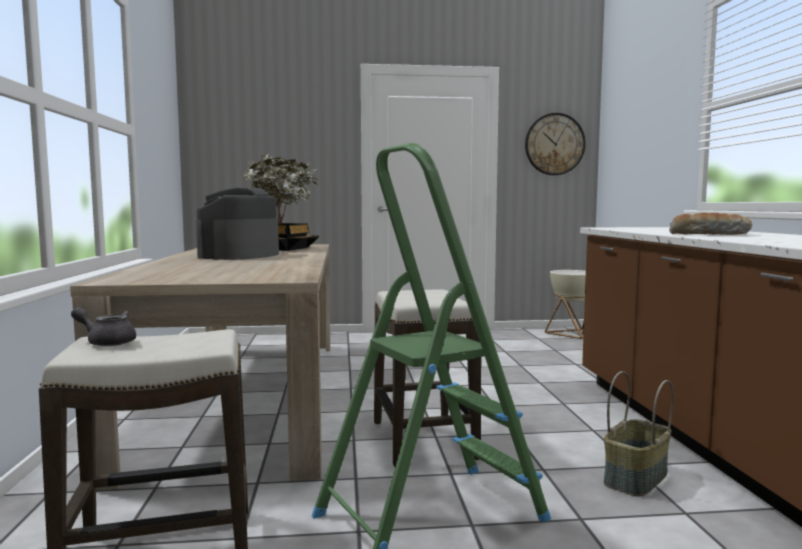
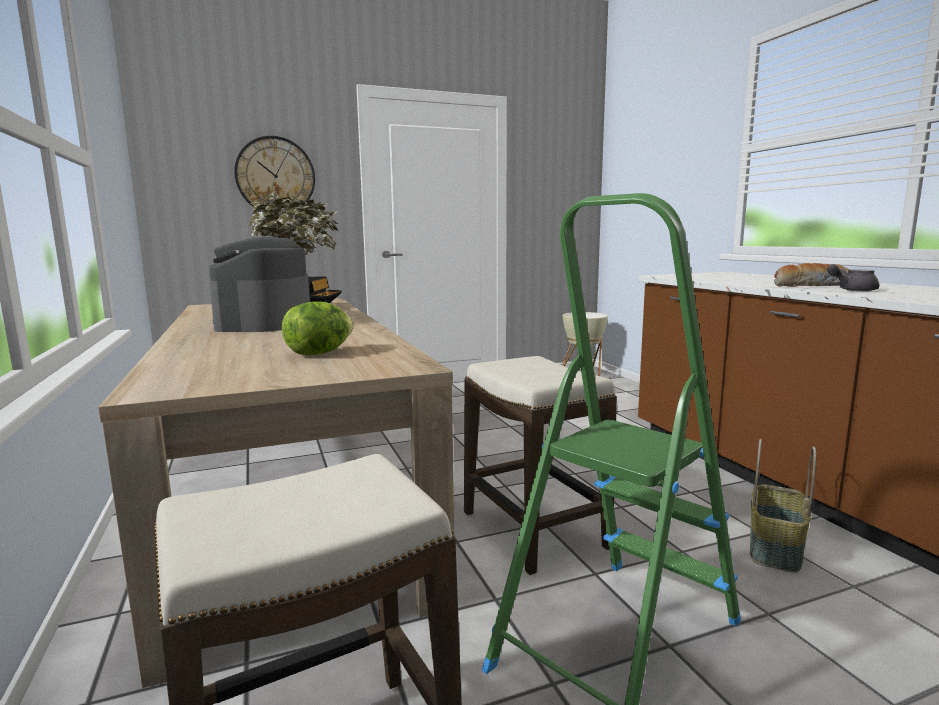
camera: 15 degrees left, 5 degrees up
(107, 342) = (225, 509): grey teapot -> grey teapot (851, 290)
(245, 271) = (319, 353): none -> lettuce
(554, 144) = (561, 182): wall clock -> wall clock (275, 176)

